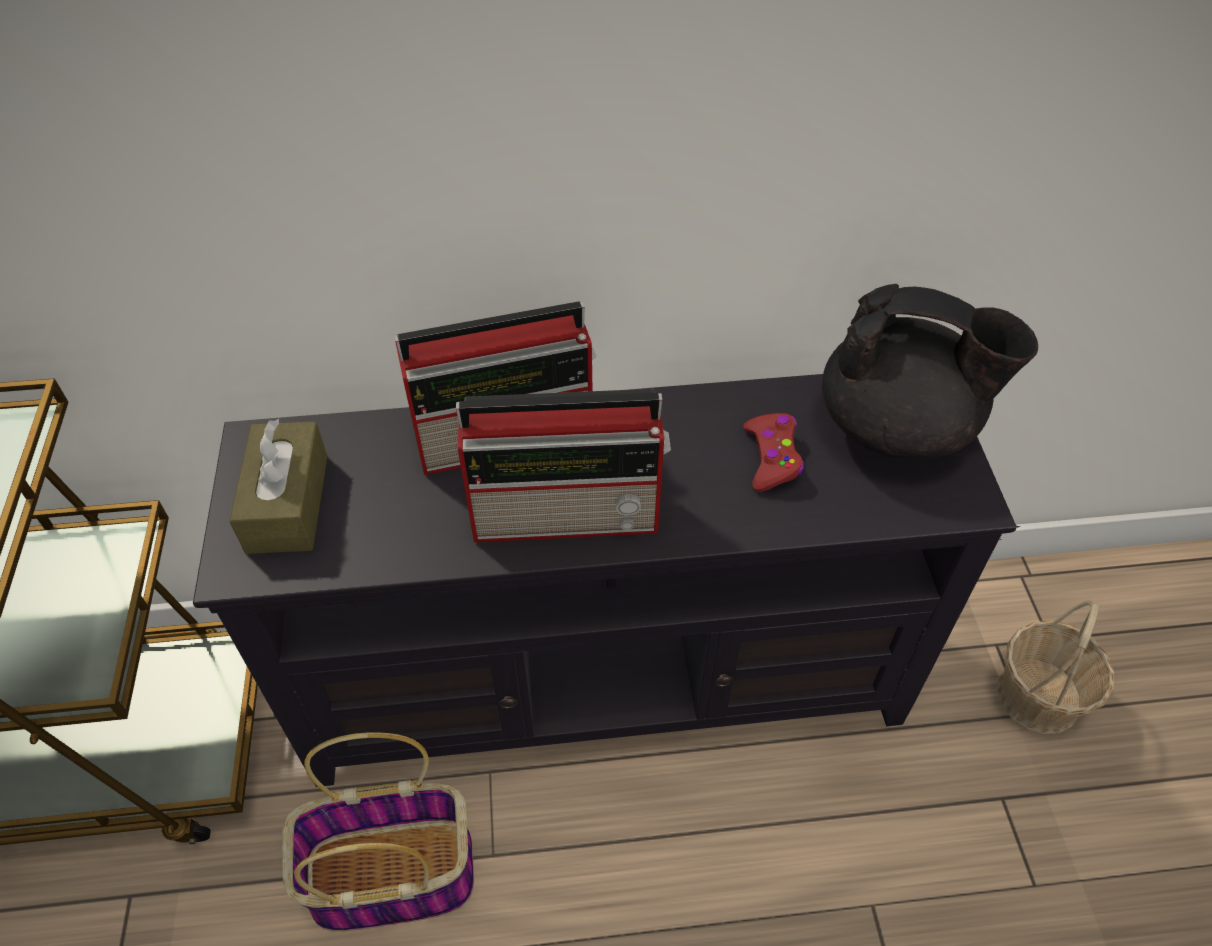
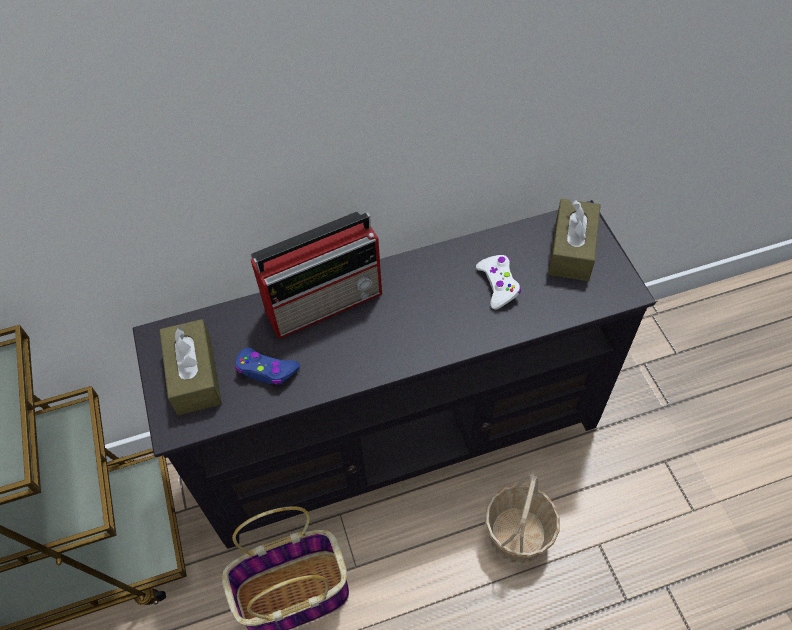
camera: 10 degrees left, 5 degrees up
(392, 515) = (266, 370): none -> blue game controller
(570, 513) = (380, 347): radio -> none
(772, 458) = (498, 285): red game controller -> white game controller
(898, 428) = (572, 249): black teapot -> brown tissue box
(1038, 696) = (676, 392): basket -> basket (518, 535)

